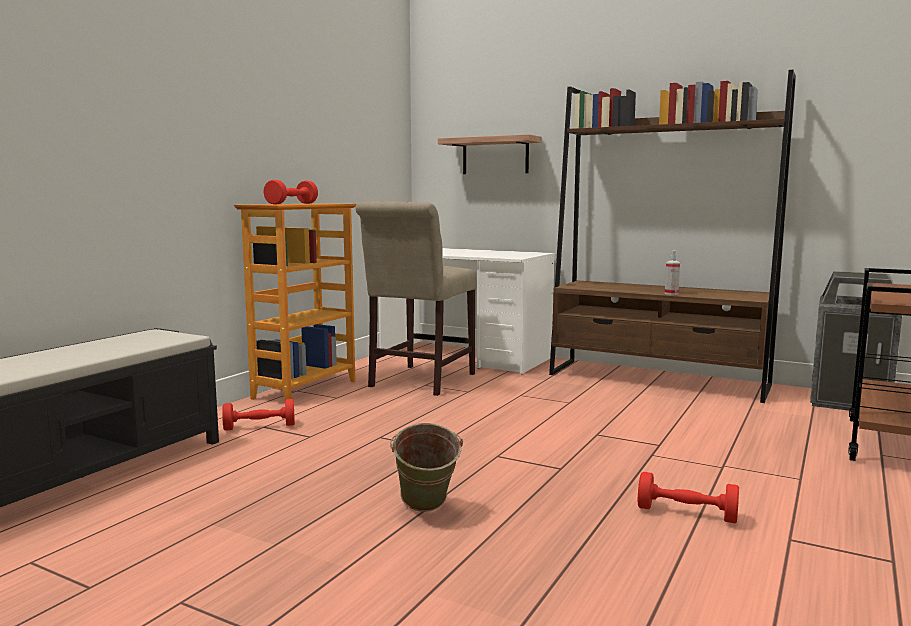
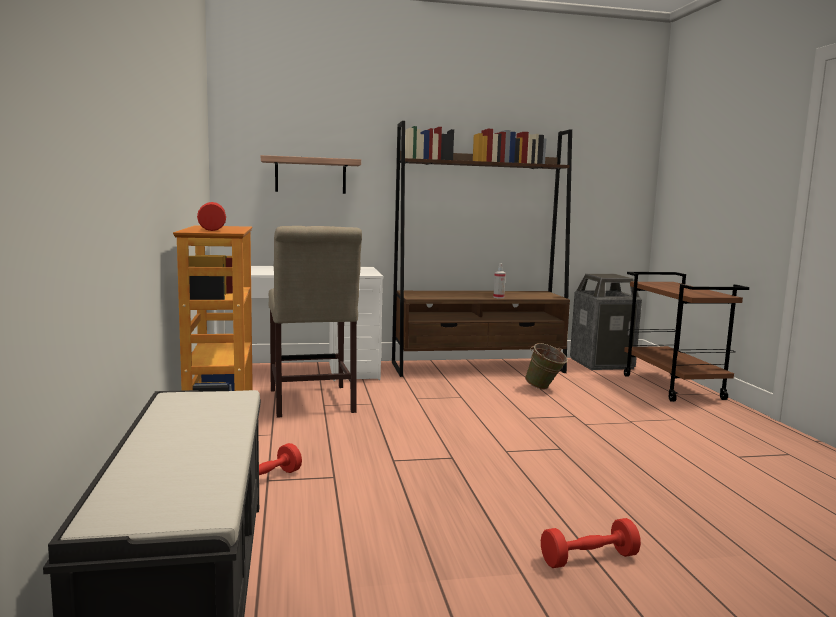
camera: 40 degrees left, 0 degrees up
(425, 510) = (553, 506): green bucket -> green bucket (544, 388)
(686, 513) = (675, 457): red dumbbell -> red dumbbell (589, 559)

